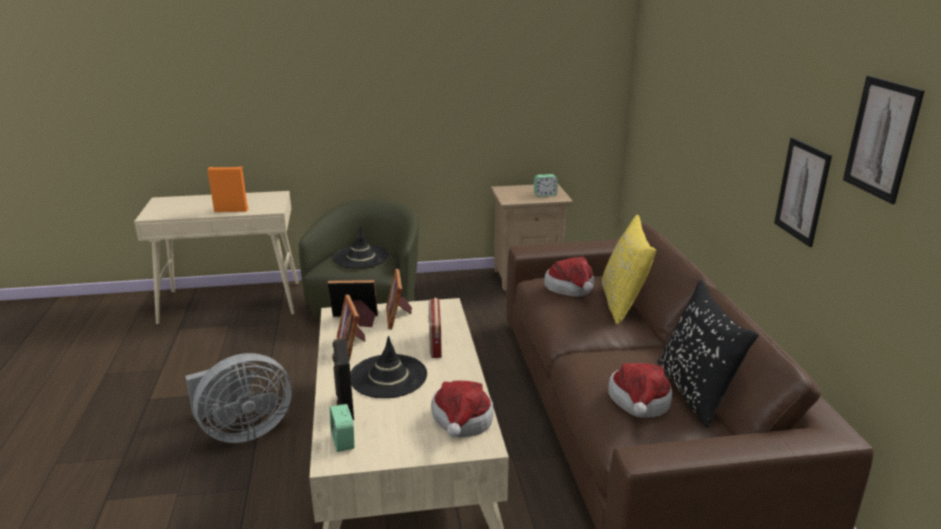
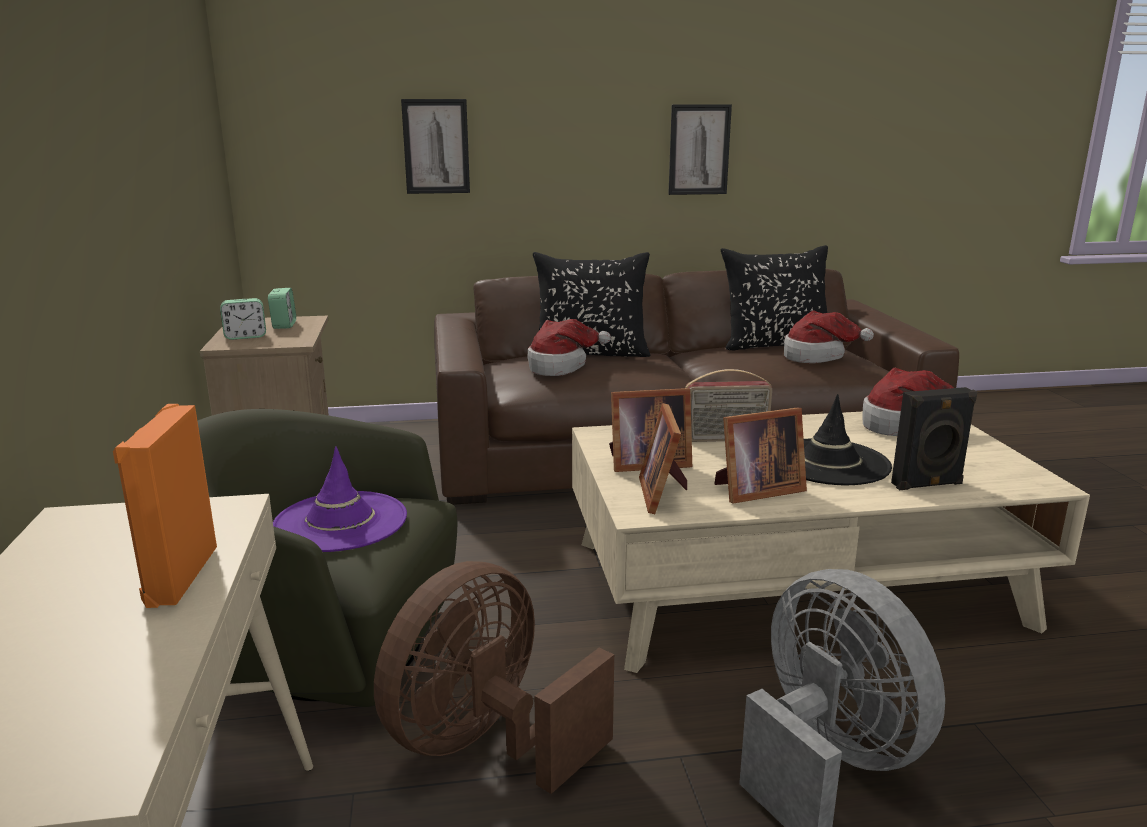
camera: 90 degrees left, 5 degrees down
(292, 347) = (487, 744): none -> brown fan
(343, 441) = (1001, 480): alarm clock -> alarm clock (245, 336)
(360, 257) = (340, 522): black hat -> purple hat
(623, 303) = (590, 353): yellow pillow -> black pillow
(882, 138) = (785, 73): picture -> picture (436, 146)

